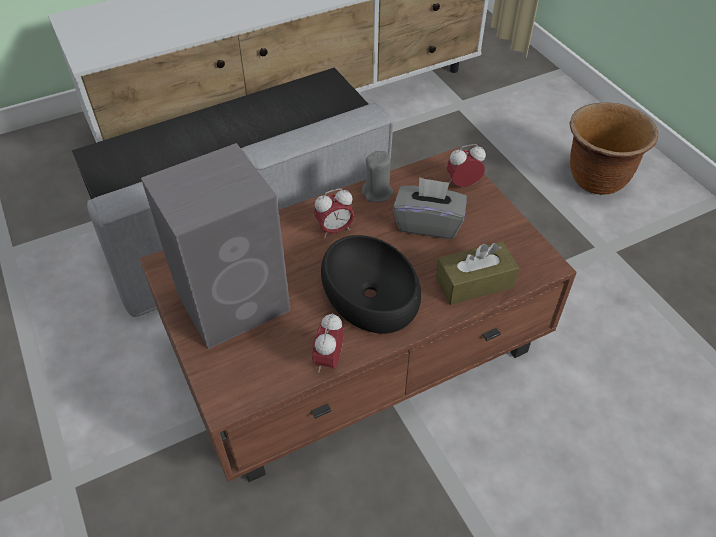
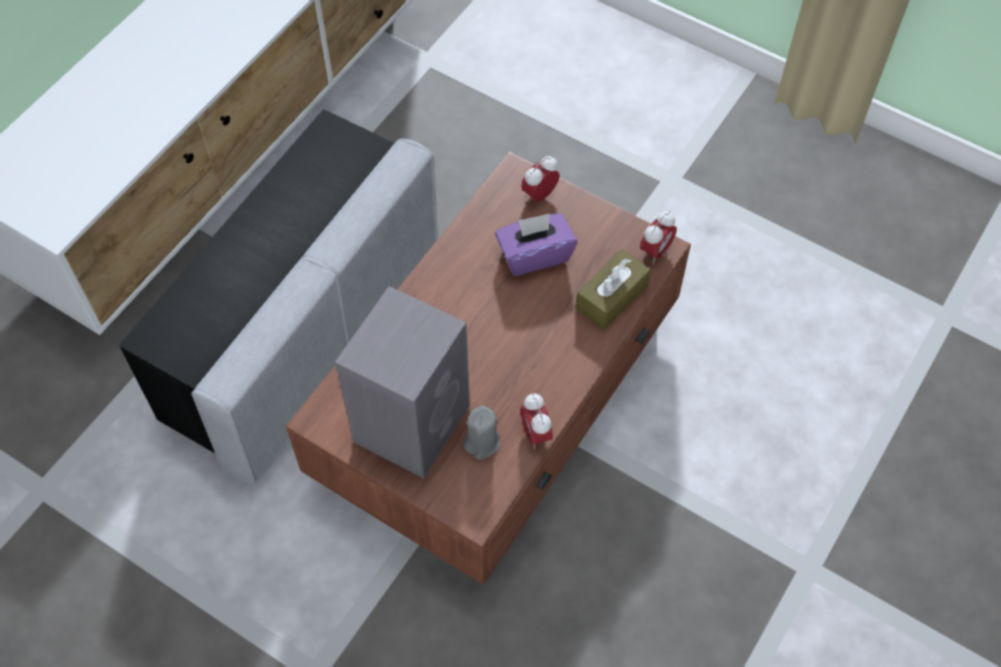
camera: 30 degrees left, 10 degrees up
(334, 230) = (452, 303): alarm clock -> alarm clock (655, 251)
(371, 294) = (530, 353): black bowl -> none
(378, 193) = (465, 243): grey candle -> grey candle (482, 442)
(428, 223) = (534, 255): grey tissue box -> purple tissue box
(596, 180) = (623, 98): brown planter -> none

